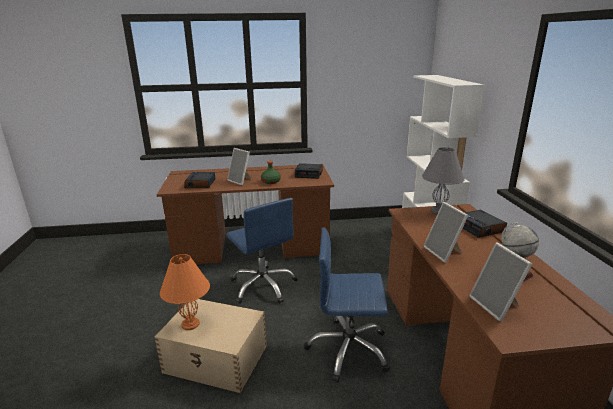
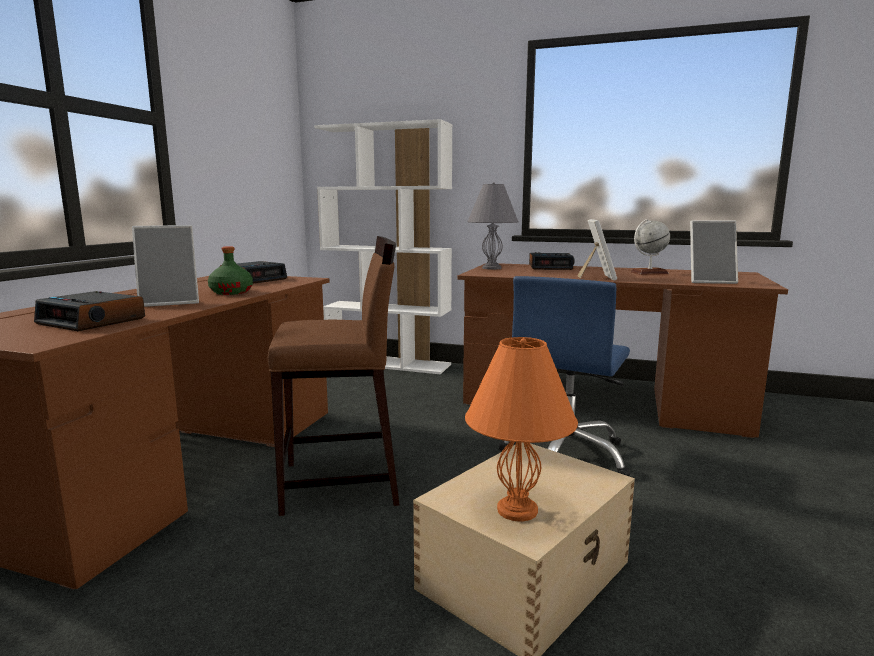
camera: 65 degrees left, 10 degrees down
(263, 286) = (341, 484): blue office chair -> brown stool
(444, 252) = (597, 277): picture frame -> picture frame turned 90 degrees counterclockwise

